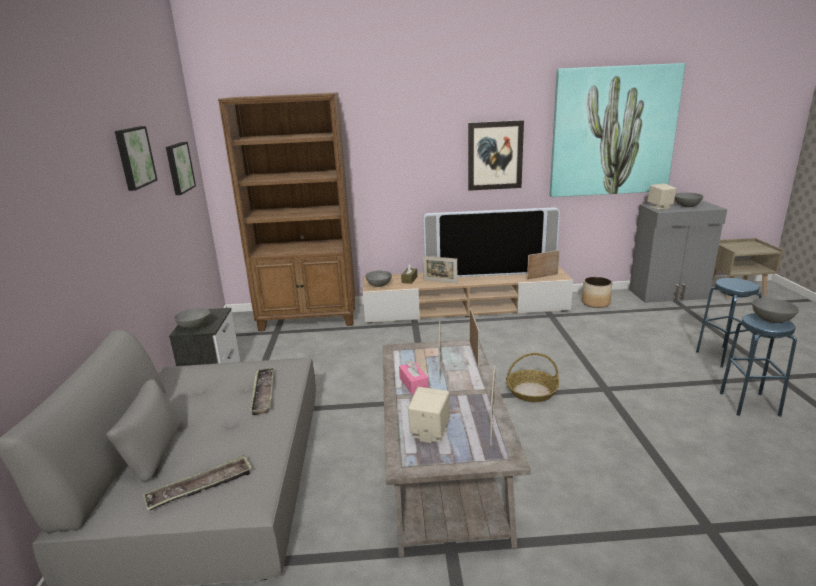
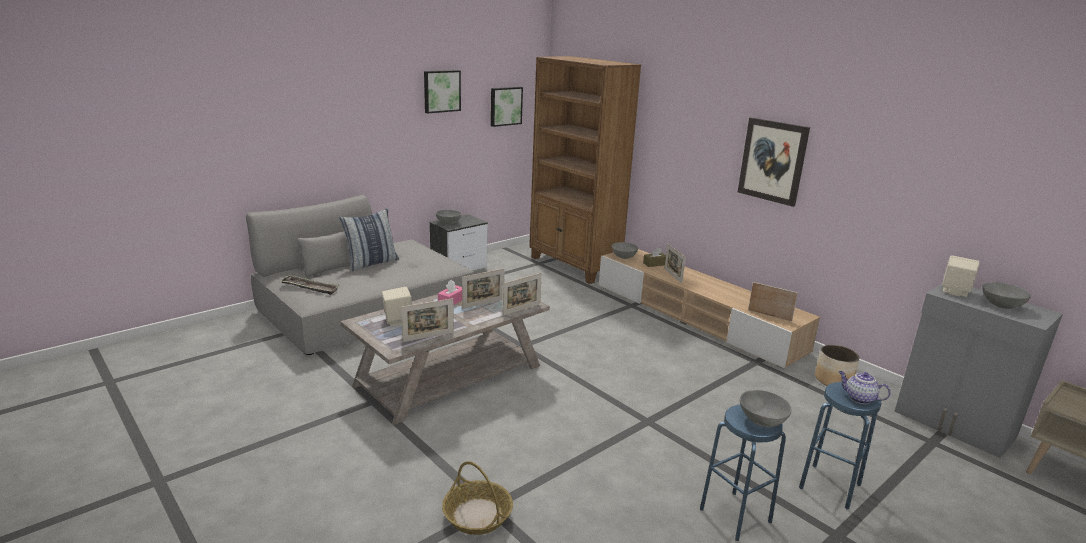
camera: 50 degrees right, 0 degrees up
(197, 412) = (372, 263): none -> pillow
(263, 393) = (408, 271): tray -> none
(489, 273) = (731, 290): television -> none
(531, 392) = (592, 385): basket -> basket (477, 515)
(612, 132) = (924, 168): picture -> none
(743, 284) = (859, 398): none -> teapot

